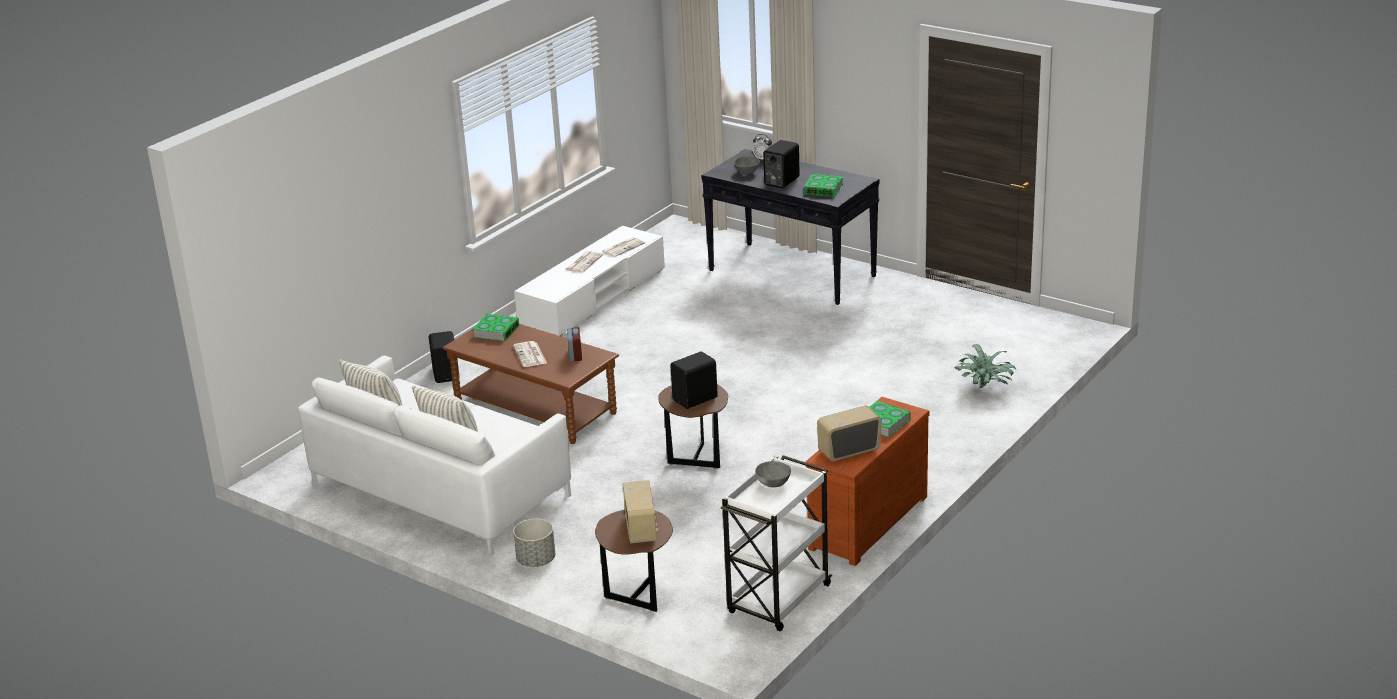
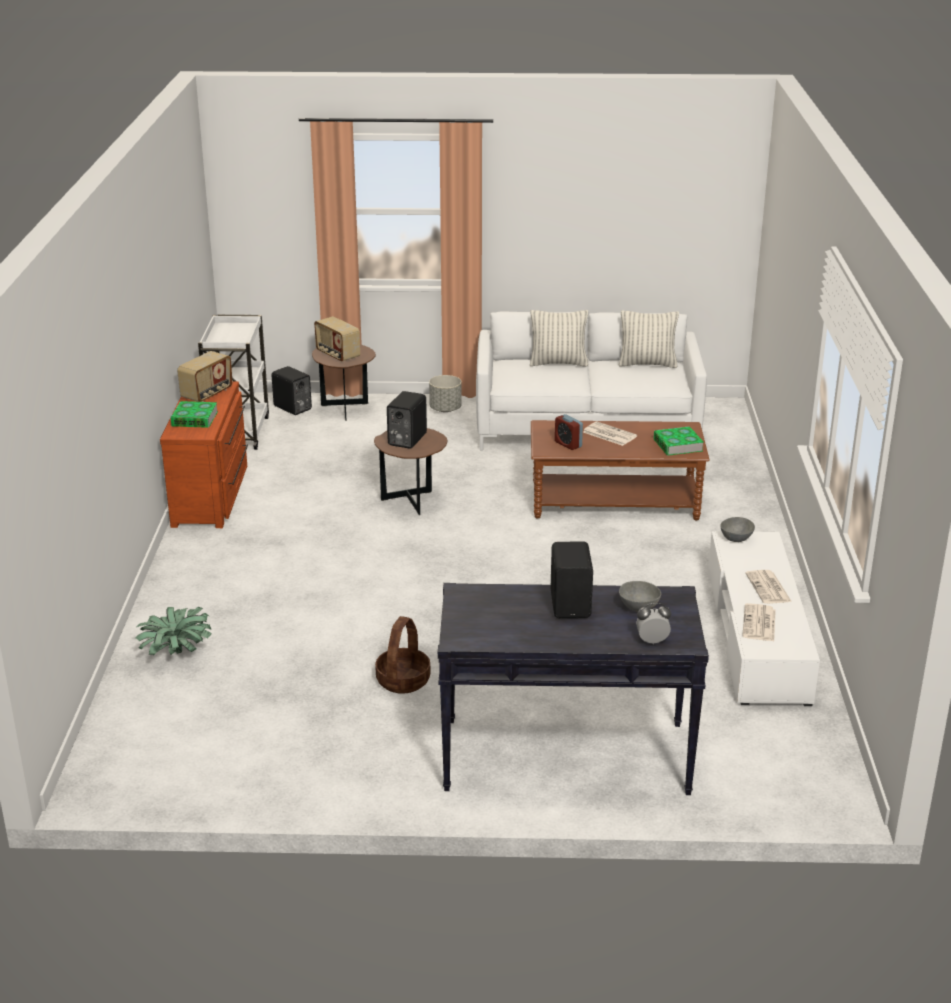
camera: 145 degrees right, 0 degrees up
(447, 374) = (749, 508): black speaker -> black speaker (292, 408)
(772, 483) = (237, 338): grey bowl -> grey bowl (737, 539)
(823, 189) = (496, 607): book -> none
(844, 331) = (403, 680): none -> basket

